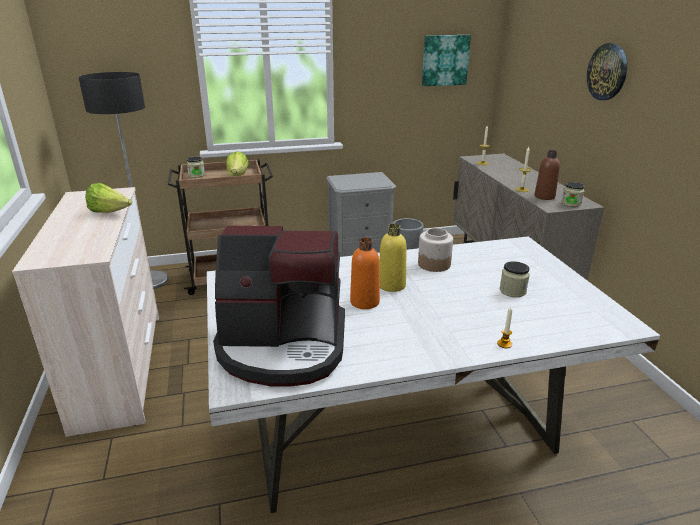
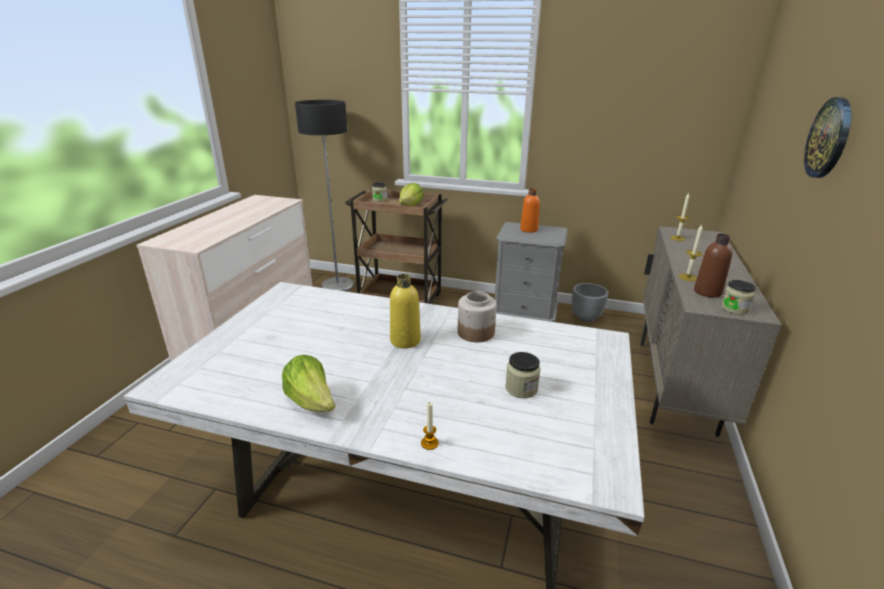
camera: 30 degrees right, 0 degrees up
(110, 212) = (255, 215): lettuce -> lettuce (312, 402)
(283, 347) = (240, 365): coffee machine -> none
(364, 302) = (359, 348): orange bottle -> orange bottle (529, 230)
(445, 60) = (667, 112): picture -> none

